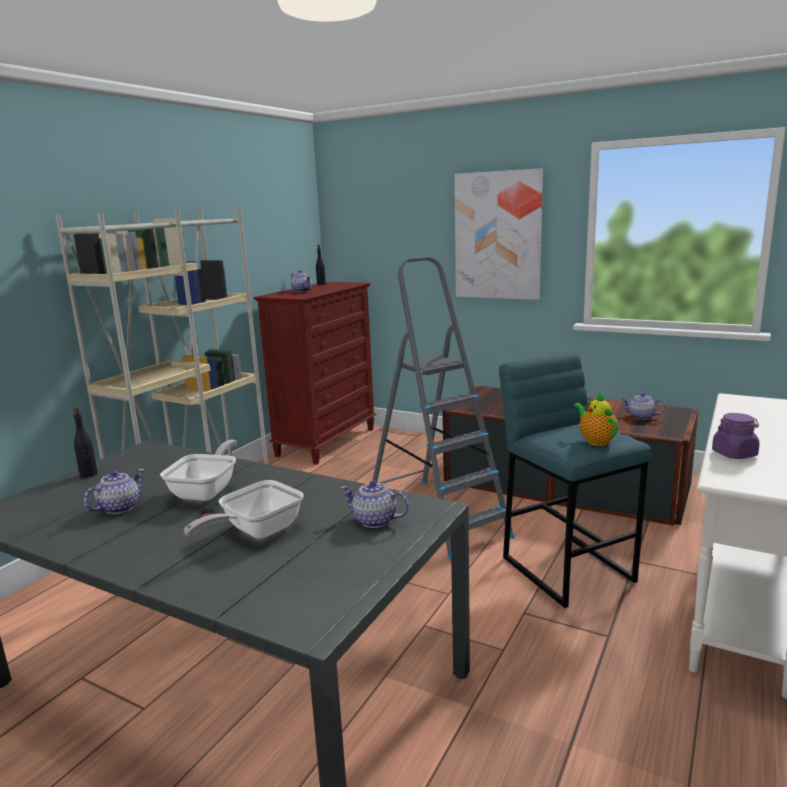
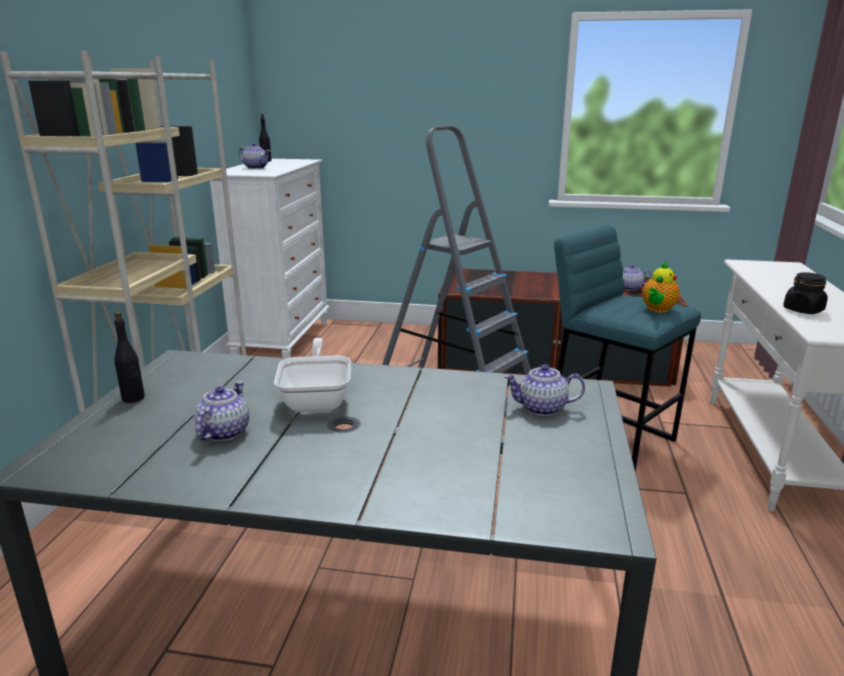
camera: 20 degrees left, 5 degrees up
(256, 532) = (428, 437): frying pan -> none
(327, 442) = (283, 340): red dresser -> white dresser
(497, 236) = (469, 108): picture -> none
(595, 440) = (657, 309): teapot -> teapot turned 105 degrees counterclockwise
(734, 454) = (803, 310): purple jar -> black jar

